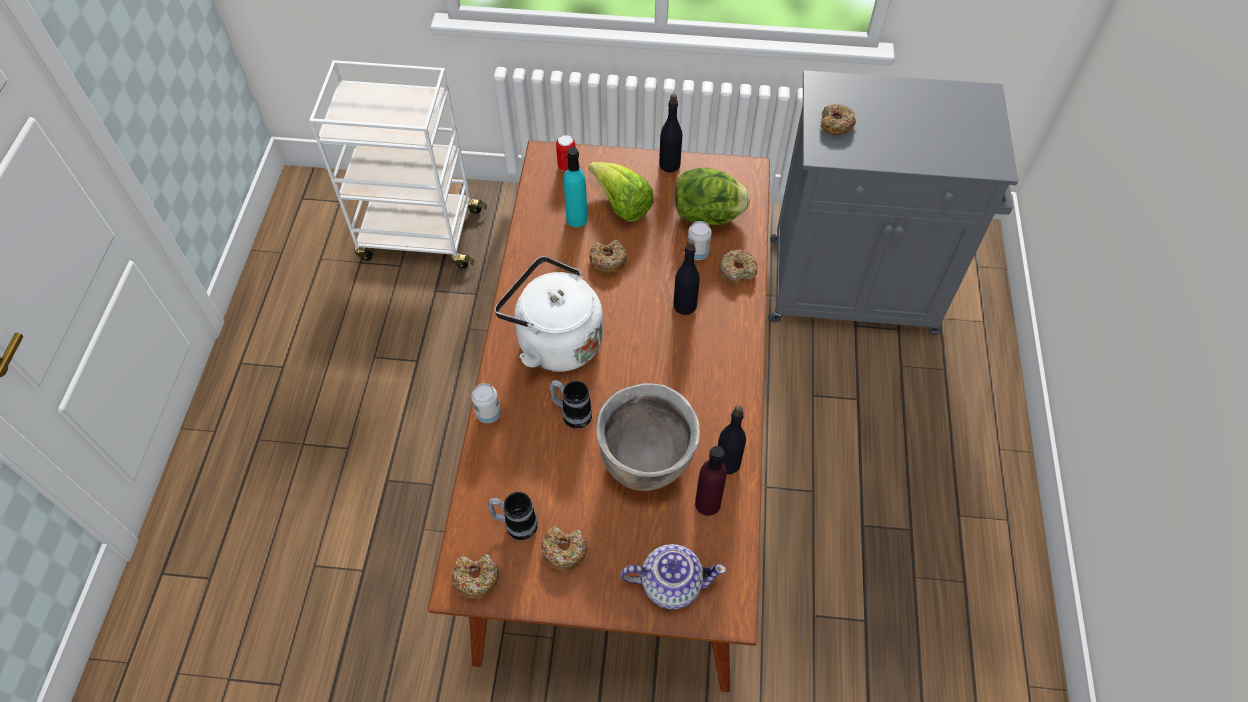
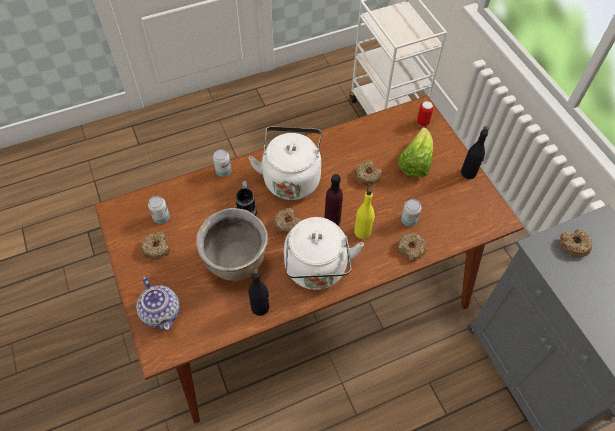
camera: 60 degrees right, 0 degrees up
(476, 578) = (121, 215): donut -> donut (287, 224)
(515, 524) = (161, 217): mug -> can
(577, 219) = (386, 146): turquoise bottle -> none
(685, 305) = (362, 232): black bottle -> yellow bottle
(707, 503) = (225, 308): purple bottle -> purple bottle (332, 220)
(708, 216) = (444, 213): lettuce -> none
(711, 378) = (317, 270): none -> white kettle

